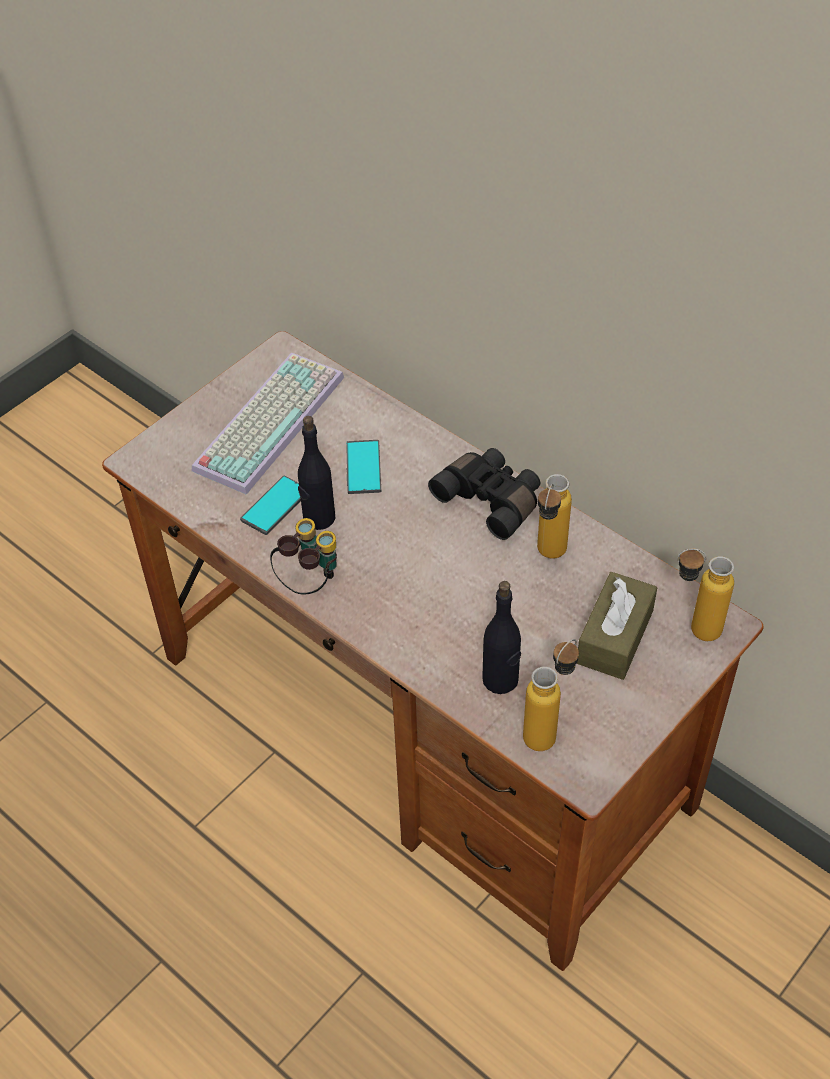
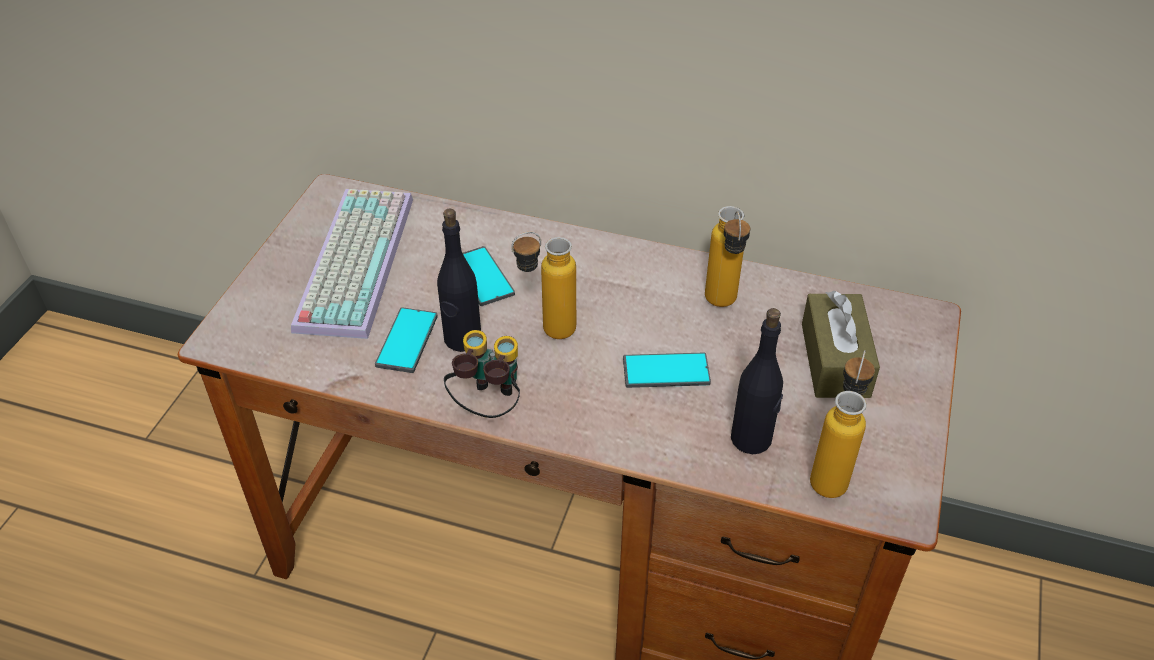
camera: 25 degrees left, 5 degrees down
(465, 599) = (666, 371): none -> phone
(491, 499) = (632, 270): black binoculars -> none
(692, 629) = (901, 330): bottle -> bottle (546, 332)

